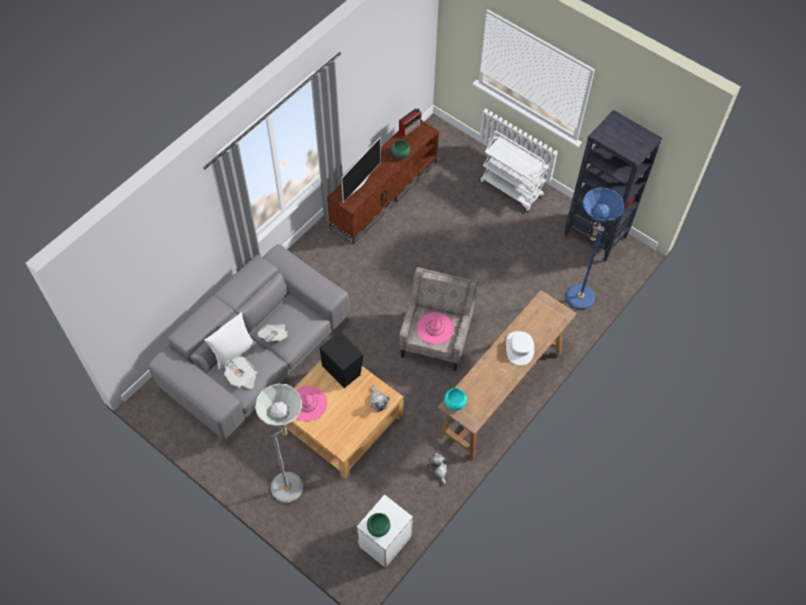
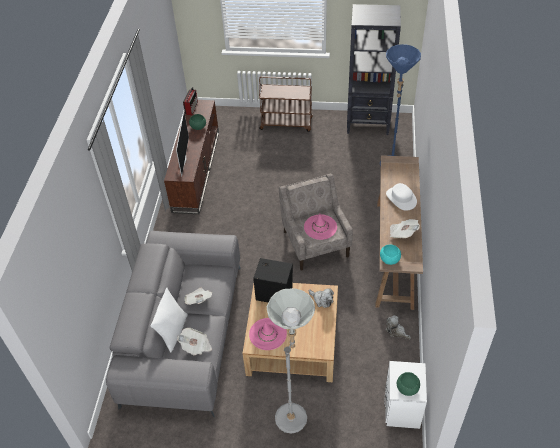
camera: 30 degrees left, 10 degrees down
(489, 384) = (402, 233): none -> newspaper
(511, 189) = (286, 123): white cart -> brown cart

